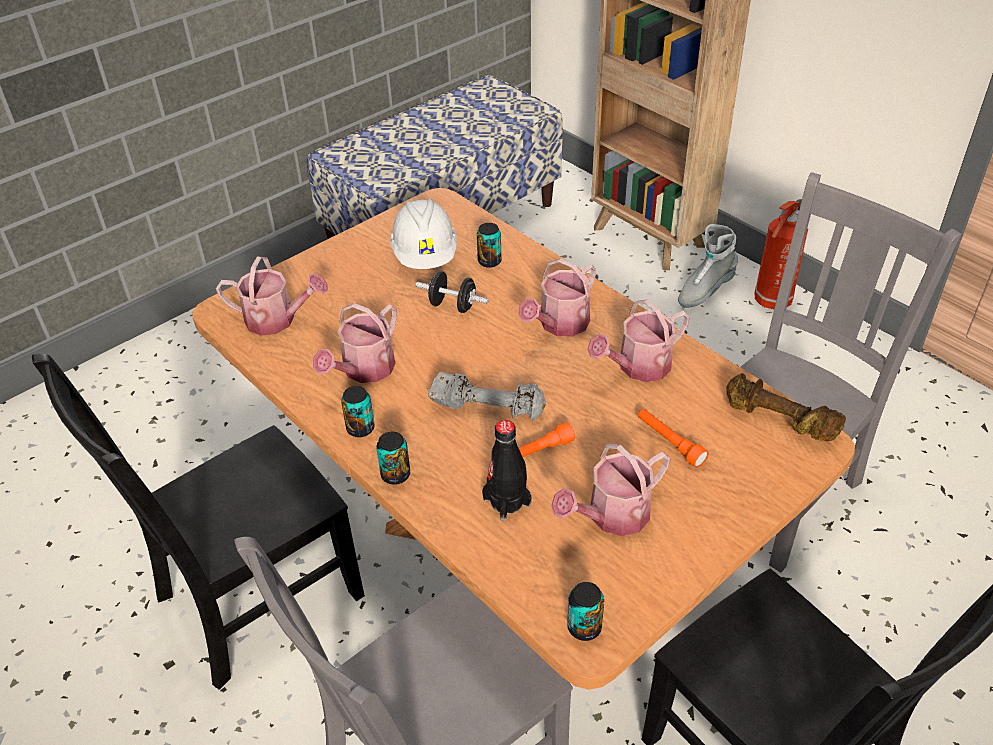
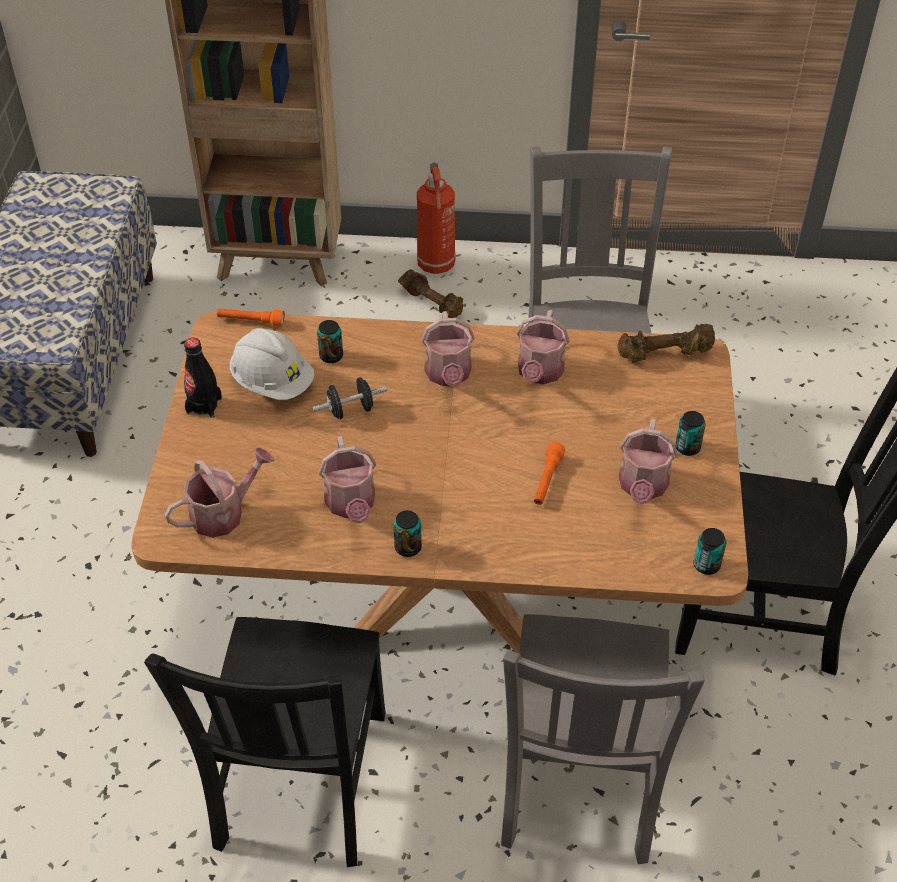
camera: 45 degrees left, 5 degrees up
(395, 475) = (476, 561): can -> can (687, 447)
(488, 408) = (477, 470): grey dumbbell -> none
(507, 501) = (570, 524): black bottle -> black bottle (204, 405)
(669, 442) = (619, 413): orange flashlight -> orange flashlight (251, 321)
(704, 291) = (375, 286): grey boot -> none
(738, 326) = (432, 302): none -> brown dumbbell

